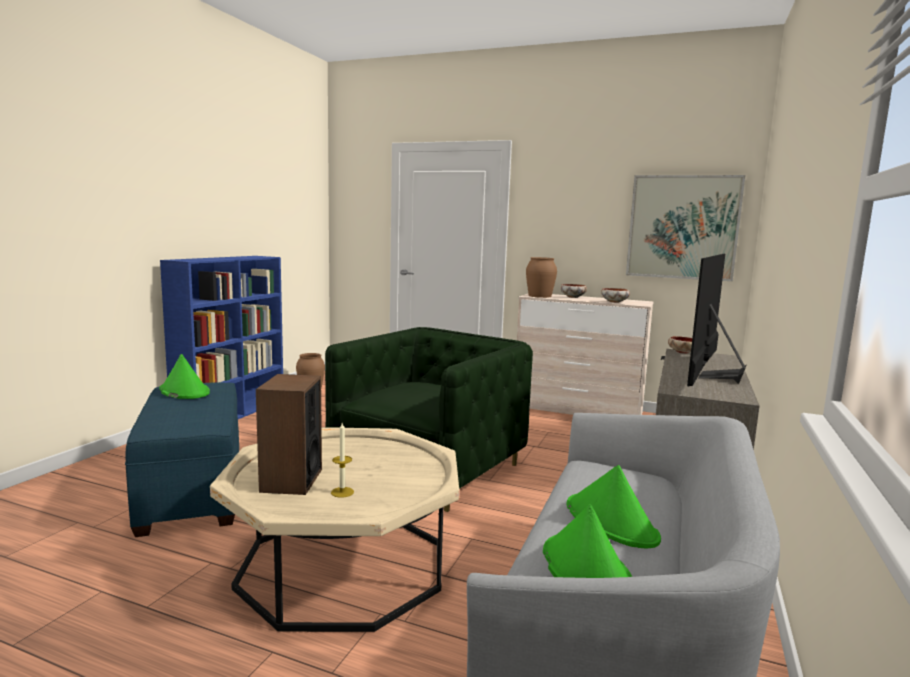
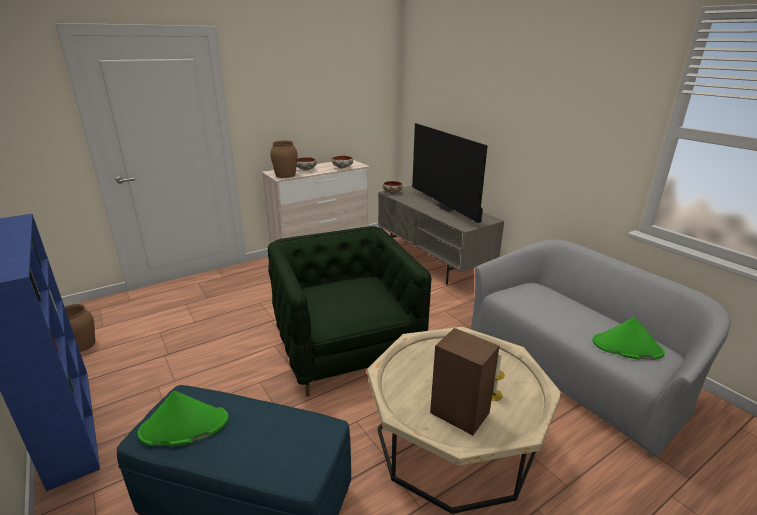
camera: 55 degrees left, 15 degrees up
(611, 522) = (579, 319): green hat -> none
(682, 227) = (361, 101): picture -> none

